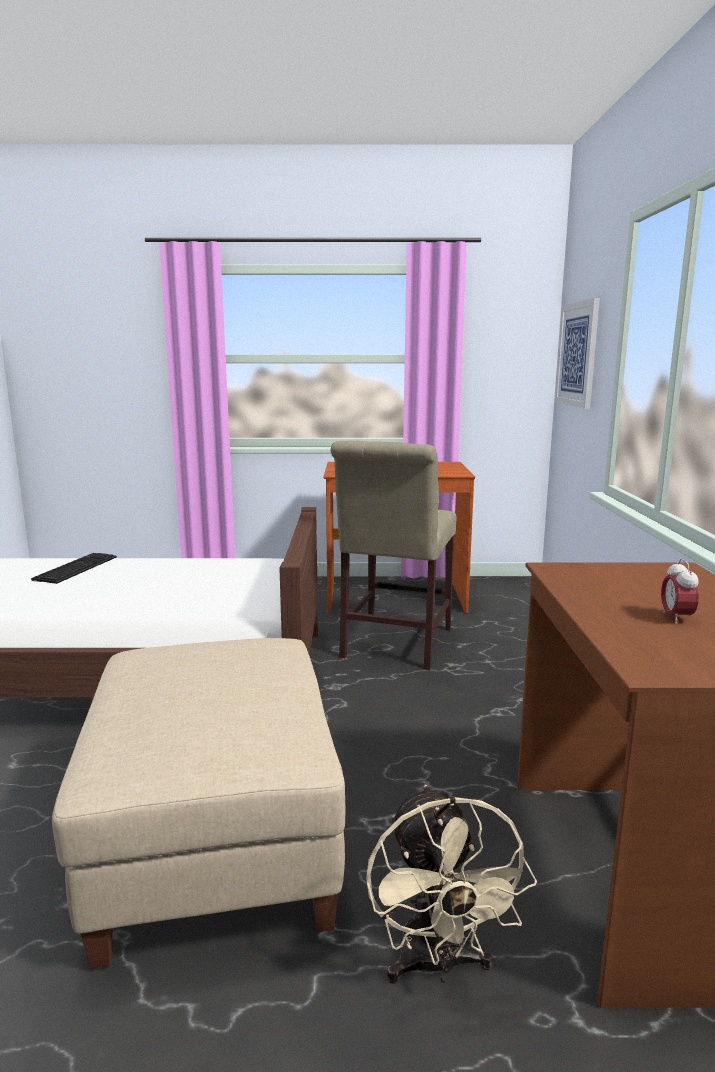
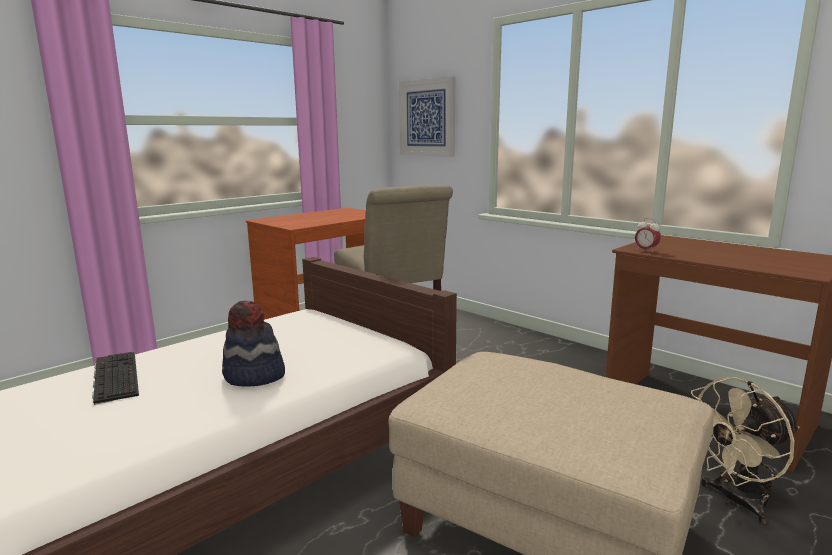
camera: 45 degrees left, 0 degrees up
(126, 595) = (254, 376): none -> hat
(437, 965) = (735, 501): beige fan -> beige fan turned 120 degrees clockwise
(676, 618) = (742, 255): alarm clock -> alarm clock (646, 250)

